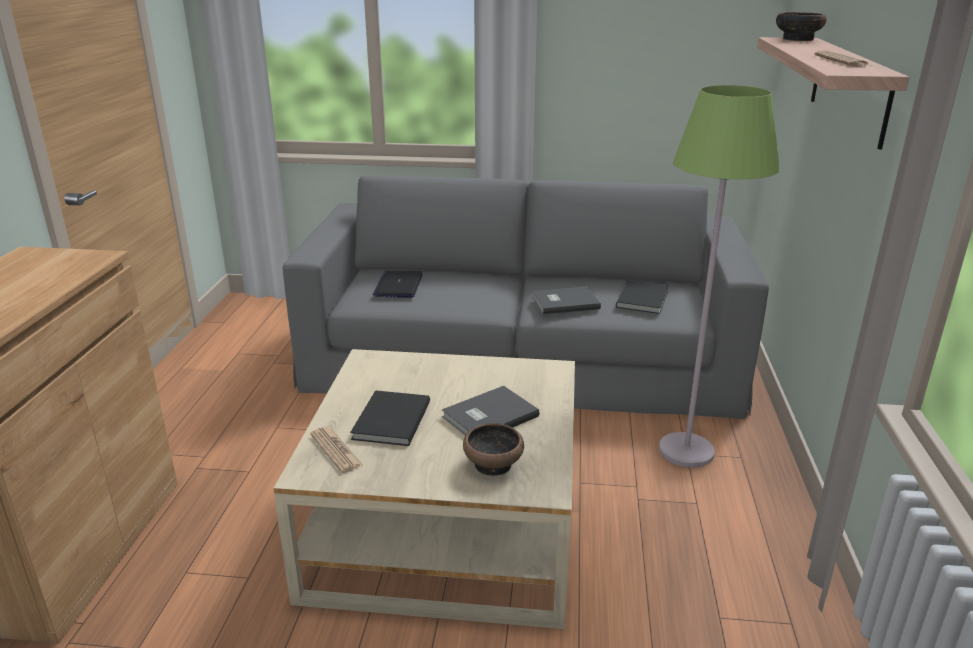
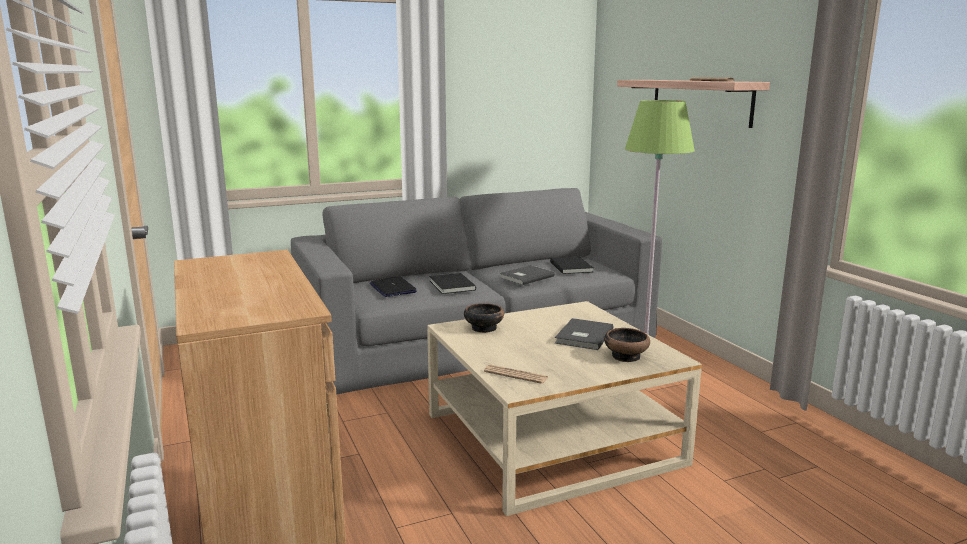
camera: 30 degrees left, 10 degrees down
(389, 421) = (524, 353): black book -> black book (451, 285)
(797, 39) = (643, 79): bowl -> bowl (483, 328)

